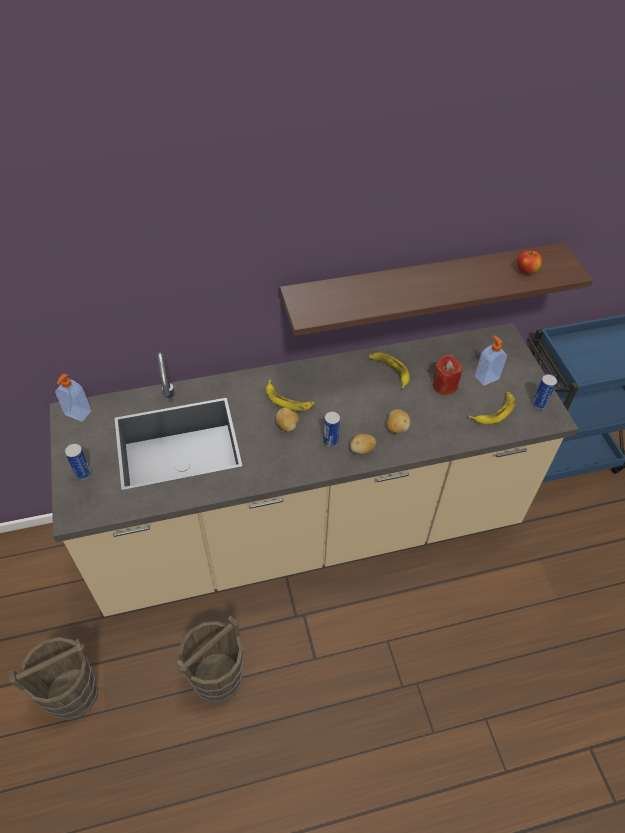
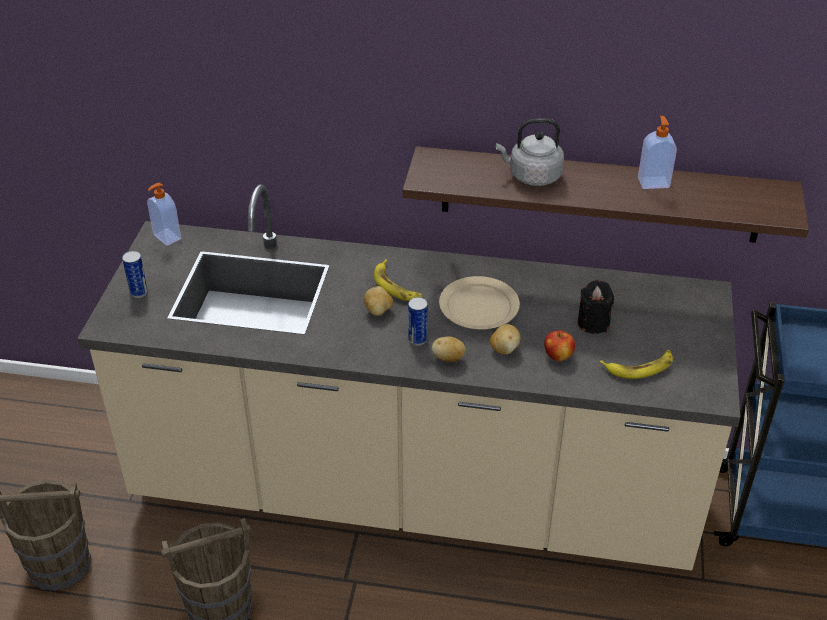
camera: 25 degrees right, 10 degrees down
(359, 397) = (479, 306): none -> beige plate
(384, 290) = (532, 176): none -> grey kettle
(390, 370) = (535, 290): banana -> none
(444, 385) = (593, 323): red candle -> black candle
(486, 377) = (653, 329): soap dispenser -> soap dispenser (653, 182)
(526, 271) = (725, 199): apple -> apple (558, 356)
(539, 404) = (704, 376): can -> none

